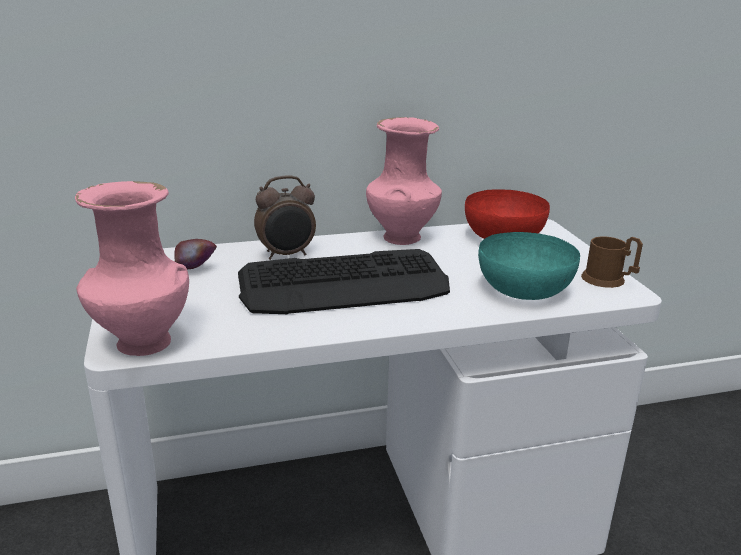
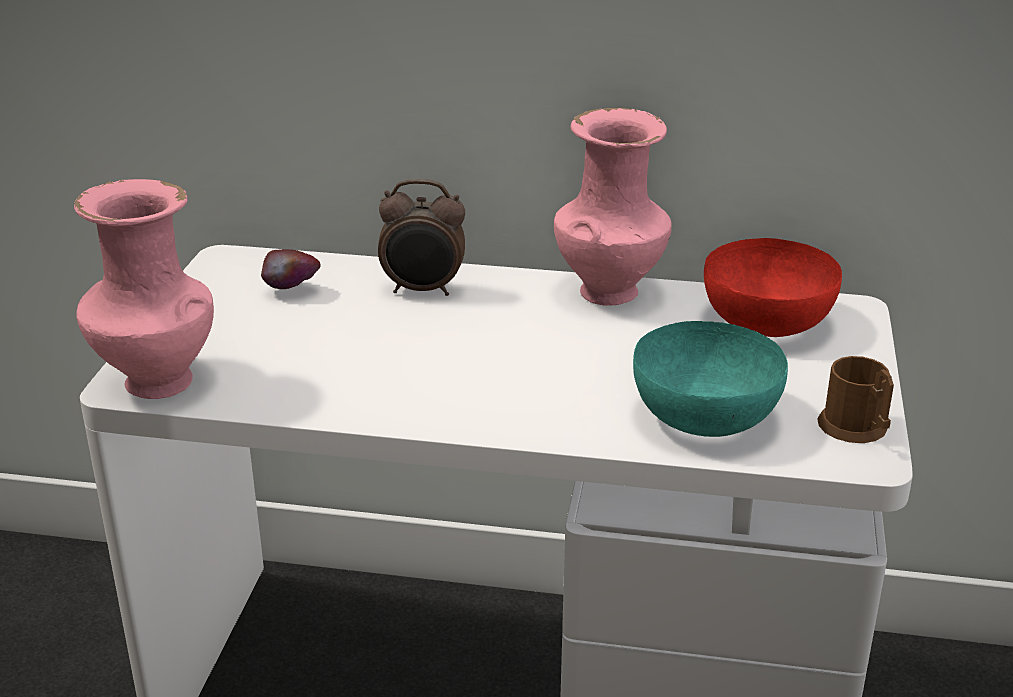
camera: 25 degrees right, 5 degrees up
(344, 285) = (459, 353): keyboard -> none

